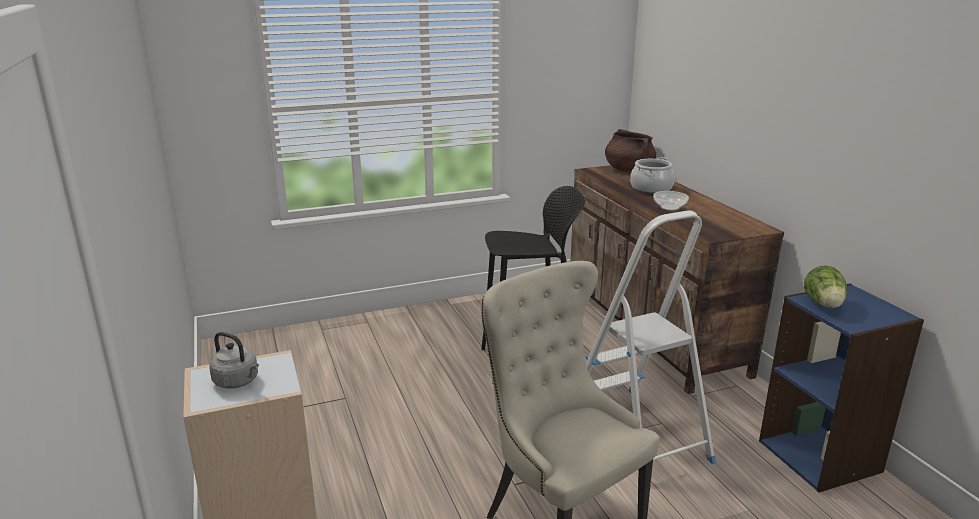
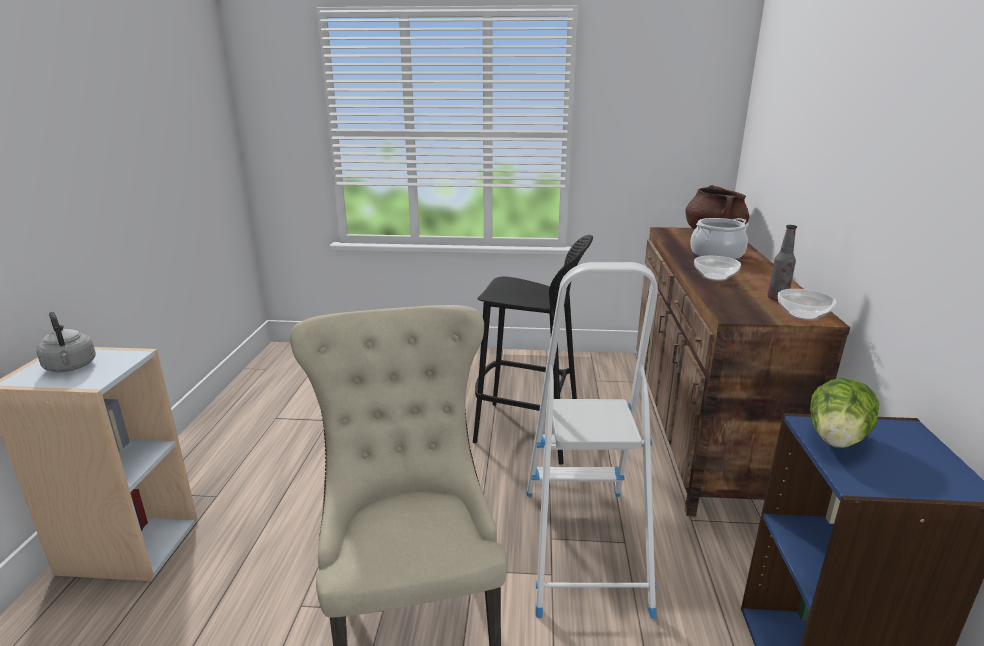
camera: 25 degrees right, 0 degrees up
(725, 218) = (777, 298): none -> bottle
(751, 228) = (803, 314): none -> bowl

